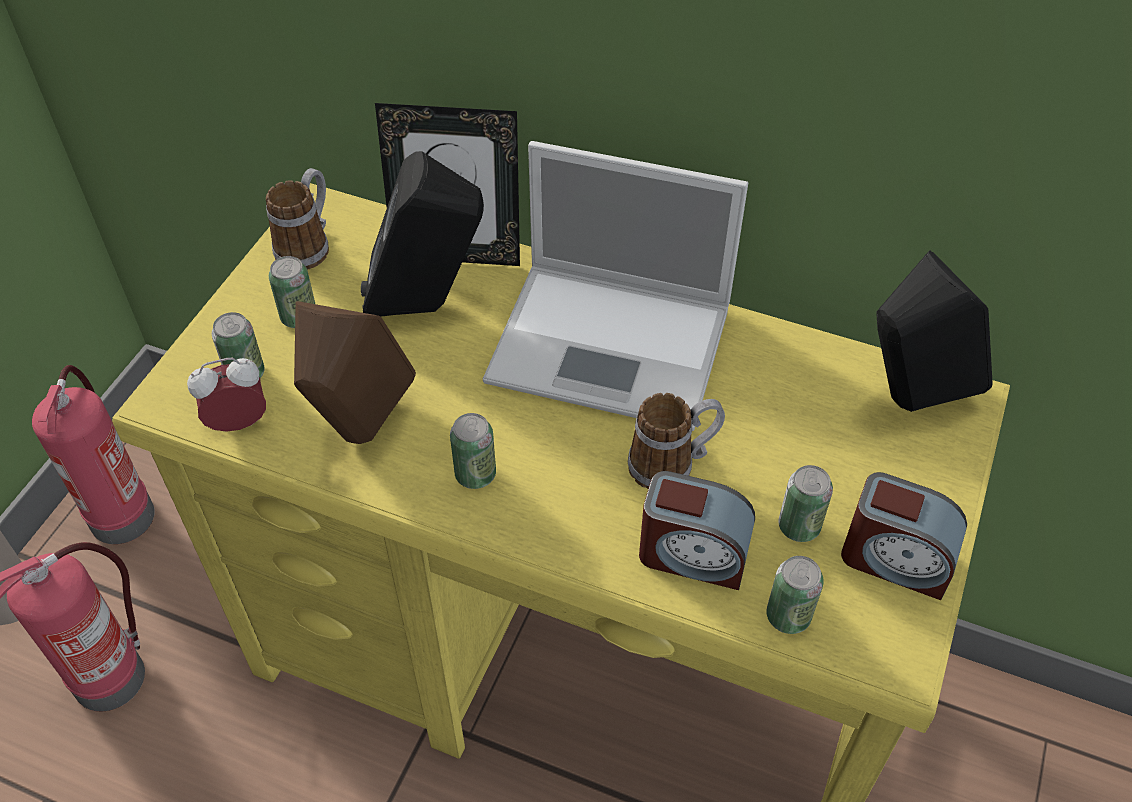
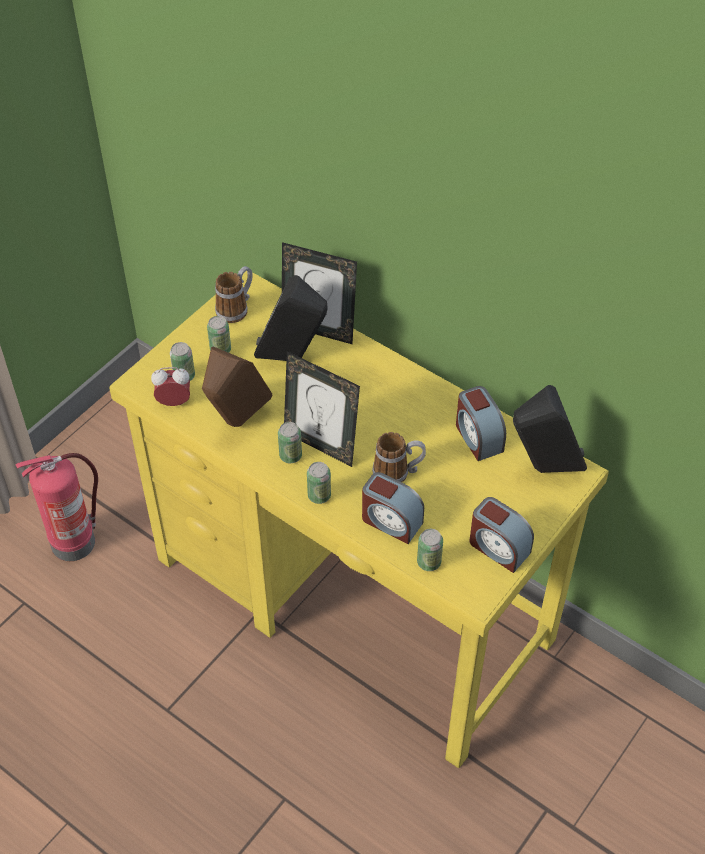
camera: 15 degrees right, 0 degrees up
(121, 514) = (99, 445): fire extinguisher -> none
(523, 443) = (321, 445): none -> picture frame
(614, 345) = (390, 401): laptop -> none
(781, 374) = (478, 437): none -> alarm clock
(799, 526) = (453, 520): can -> can (319, 495)

